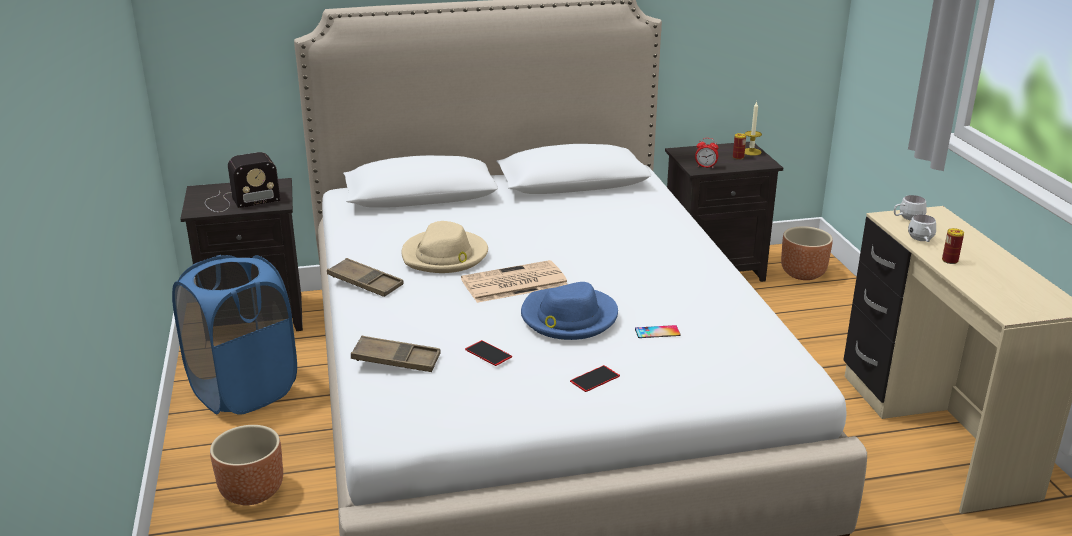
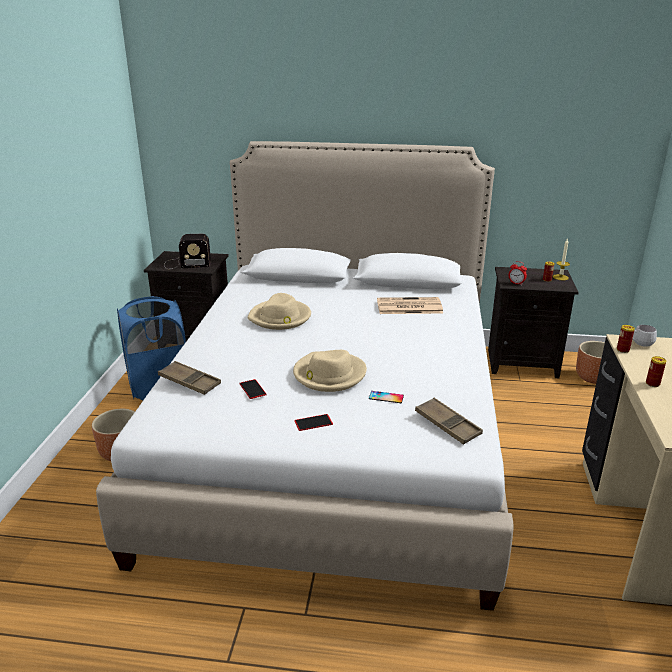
camera: 20 degrees right, 0 degrees up
(365, 283) = (215, 327): brown tray -> brown tray (447, 425)
(513, 283) = (310, 344): newspaper -> newspaper (408, 307)
(568, 318) = (329, 374): blue hat -> beige hat
(896, 228) = (622, 350): none -> can
(921, 241) = (638, 363): white mug -> none

